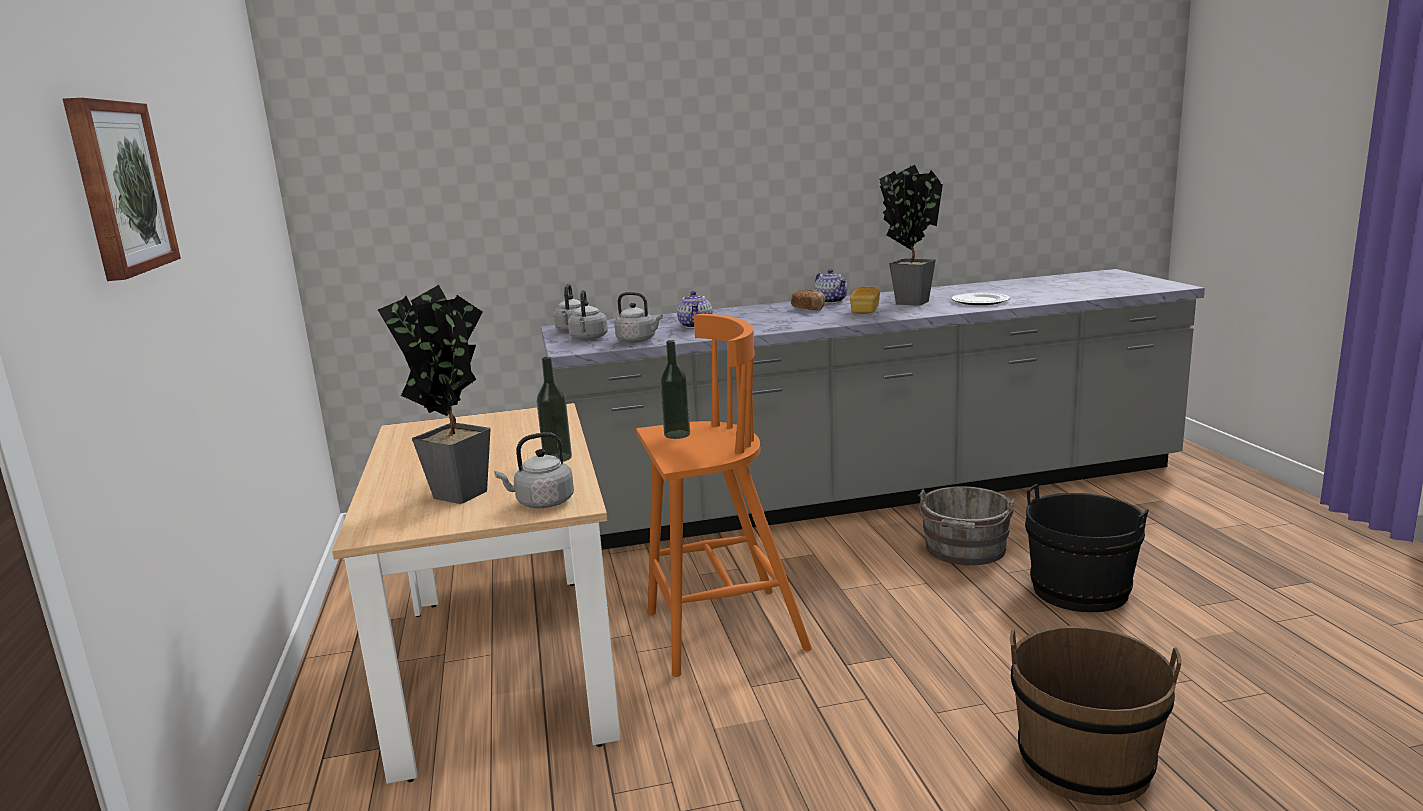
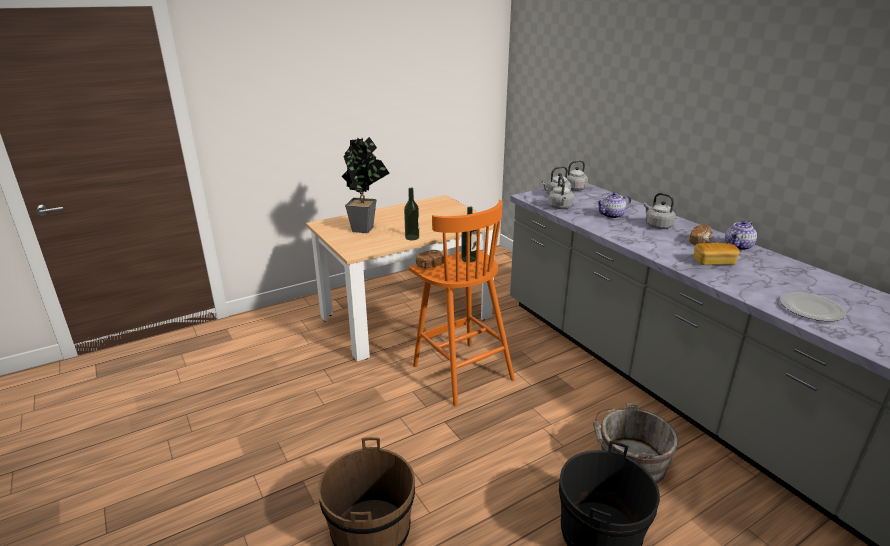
camera: 70 degrees right, 10 degrees up
(119, 187) = (297, 71): picture -> none
(542, 503) = (354, 246): grey kettle -> grey kettle (657, 226)
(676, 459) = (429, 265): none -> bread
(908, 301) = (771, 276): potted plant -> none

